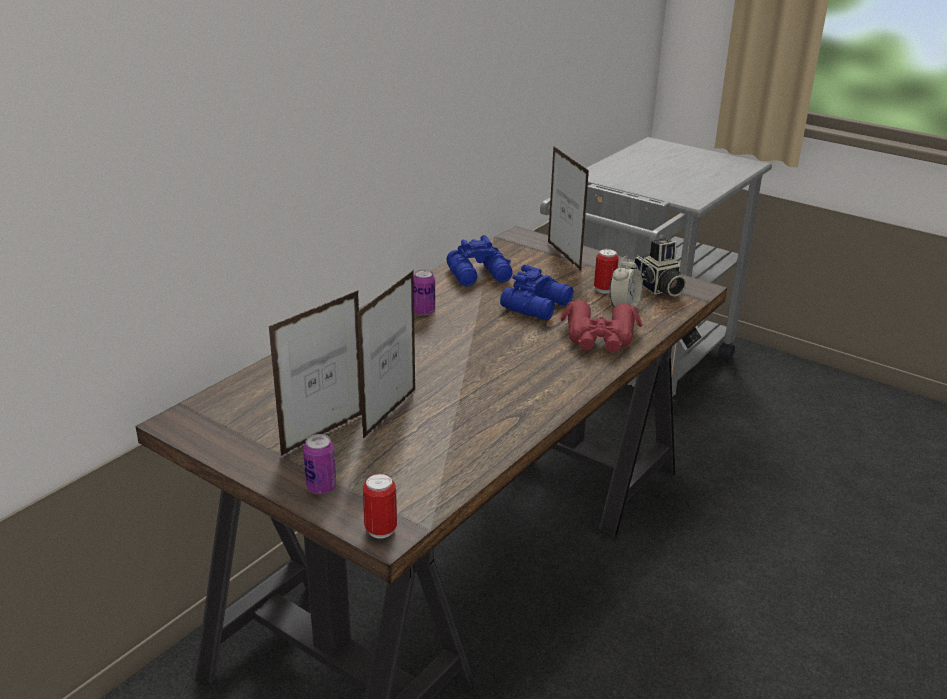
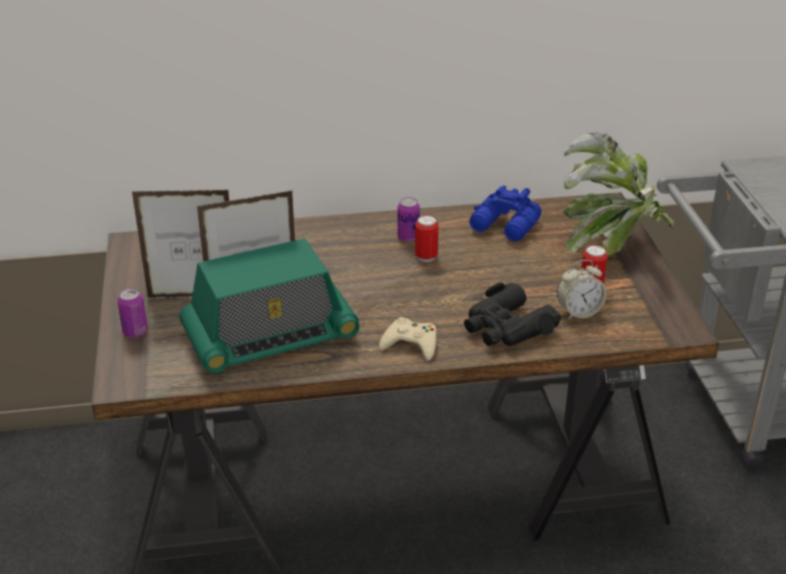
camera: 45 degrees right, 5 degrees up
(381, 530) = (121, 380): can -> can (426, 257)
(447, 428) = (270, 336): none -> radio
(538, 306) = (505, 276): blue binoculars -> none
(558, 379) = (411, 344): none -> beige game controller
(564, 256) = (611, 240): picture frame -> potted plant
(600, 337) = (507, 328): red binoculars -> black binoculars
(657, 288) = (644, 310): camera -> none

